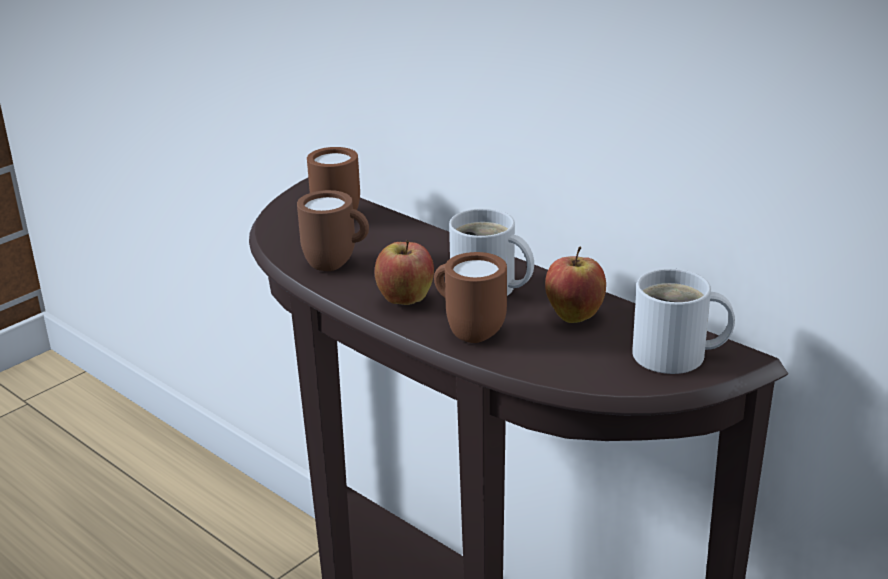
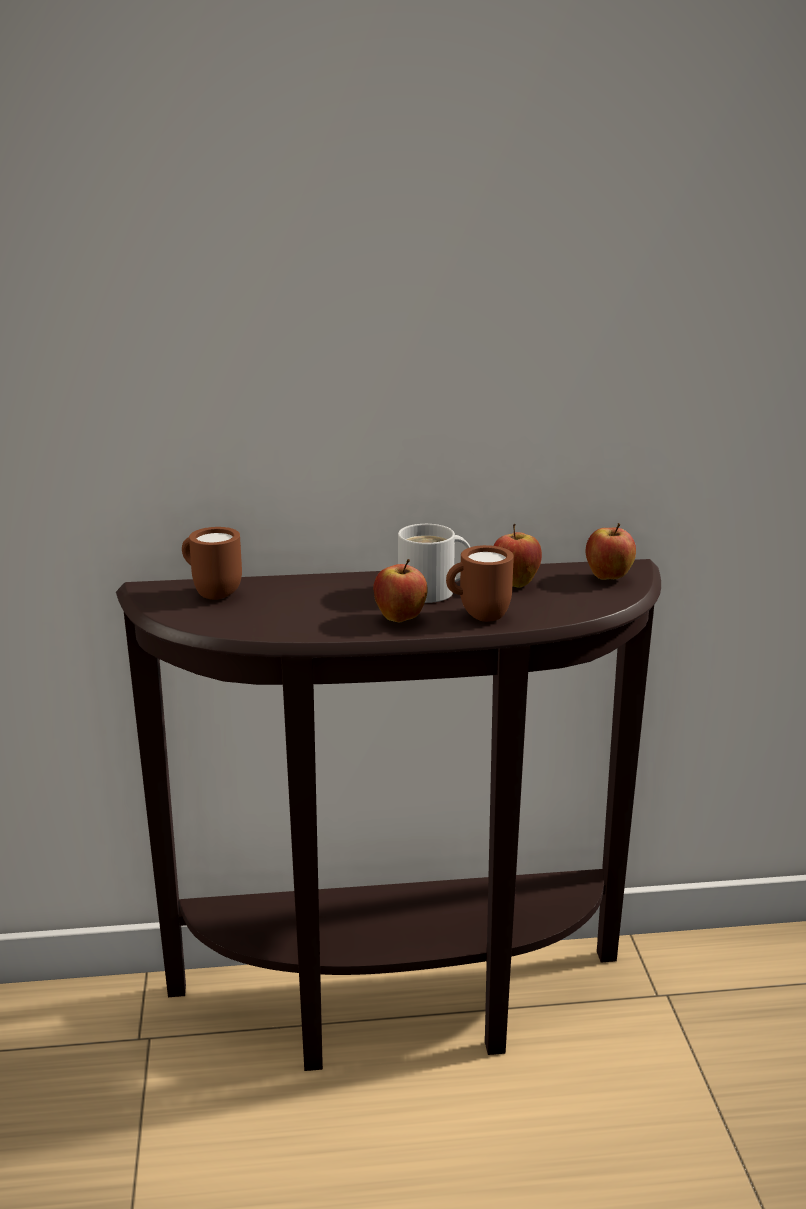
camera: 50 degrees left, 5 degrees down
(337, 265) = (300, 620): brown mug -> none
(676, 356) = (608, 578): white mug -> apple

